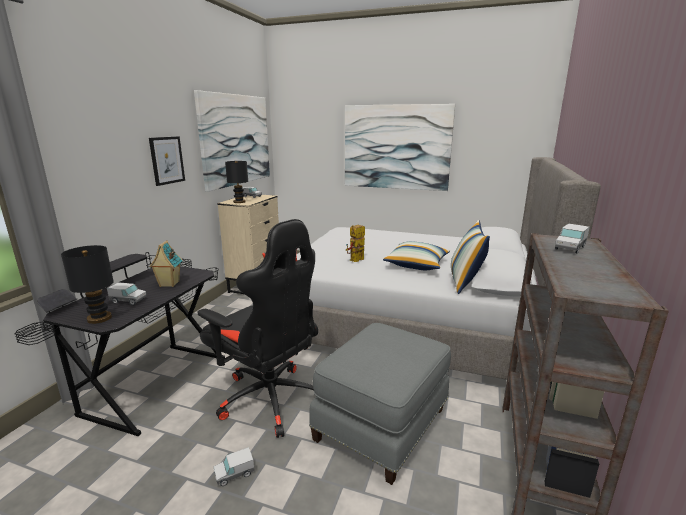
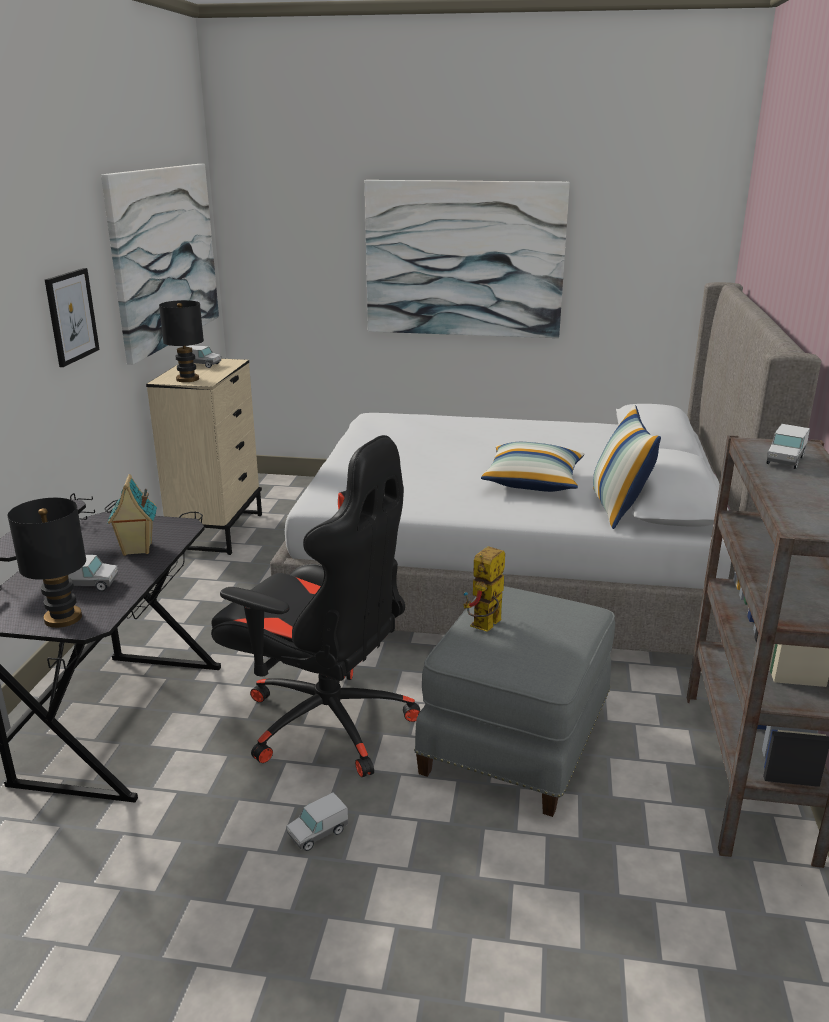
camera: 10 degrees left, 5 degrees up
(355, 261) = (428, 481): toy robot -> toy robot (485, 627)

